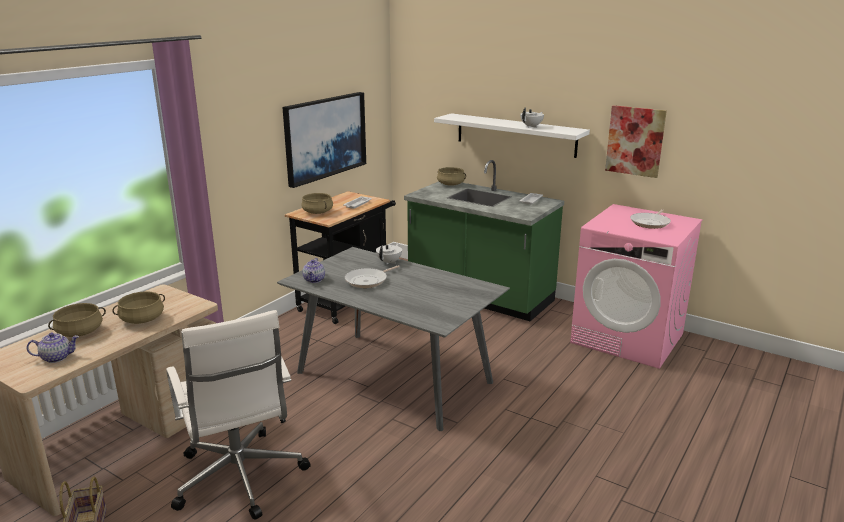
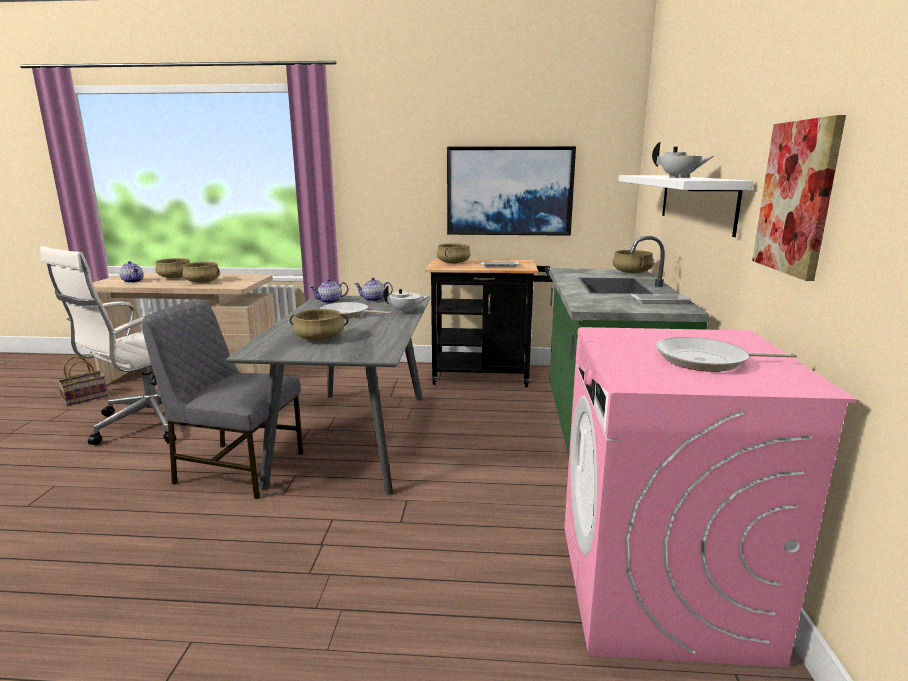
camera: 60 degrees right, 5 degrees down
(333, 265) = (373, 299): none -> teapot
(396, 437) = (237, 468): none -> grey chair
(429, 299) = (319, 338): none -> beige cooking pot

